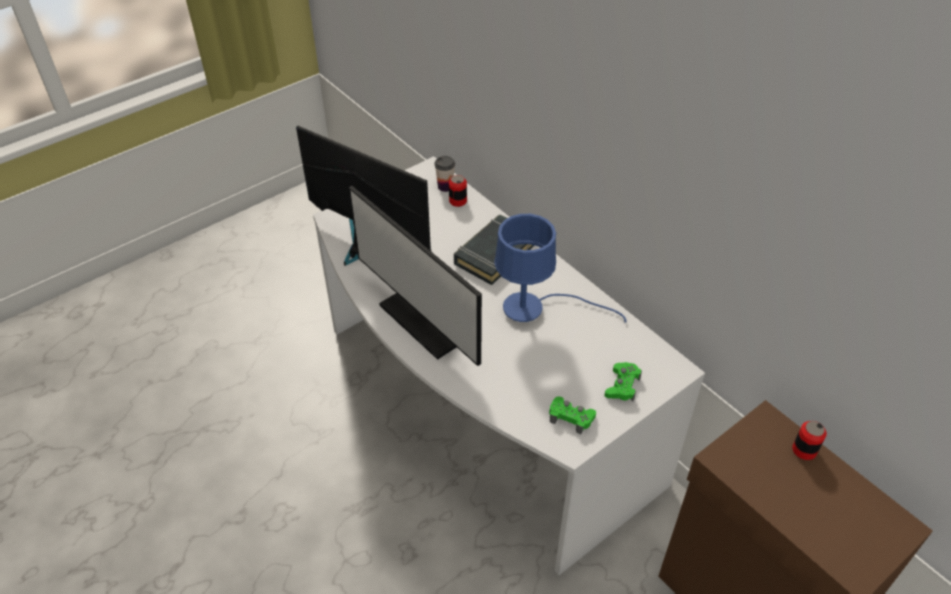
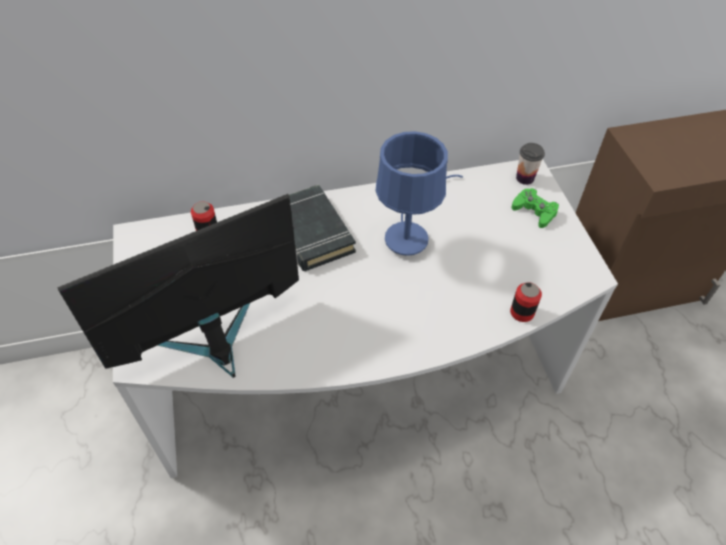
camera: 65 degrees left, 5 degrees up
(424, 321) = (374, 329): monitor -> none
(445, 186) = (175, 233): cup -> cup (525, 178)
(571, 417) = (557, 261): green game controller -> none
(804, 450) = (665, 130): can -> can (522, 312)

